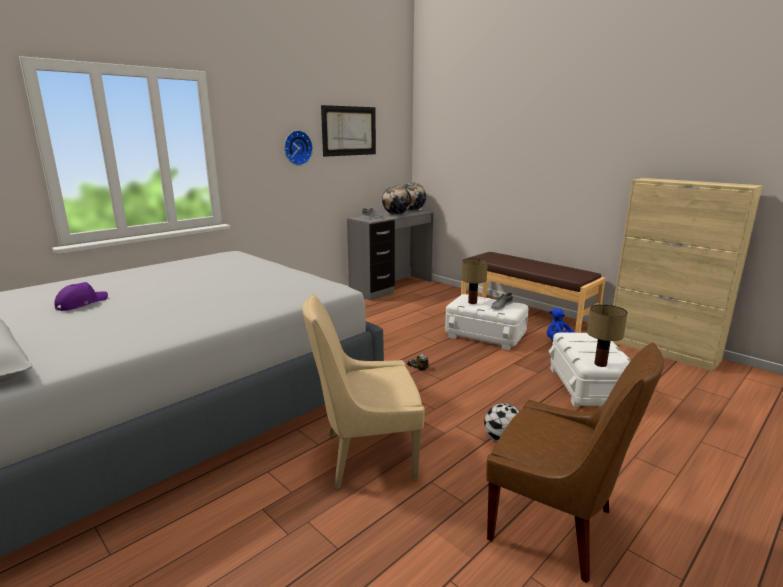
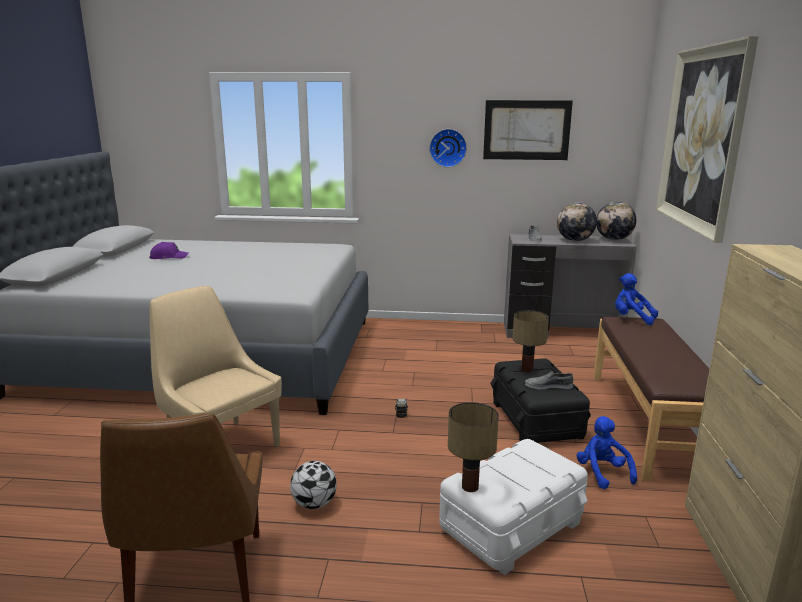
camera: 50 degrees right, 0 degrees up
(480, 255) = (631, 318): none -> blue plush toy
(485, 335) = (536, 419): white storage box -> black storage box
(507, 129) = (702, 138): none -> picture

